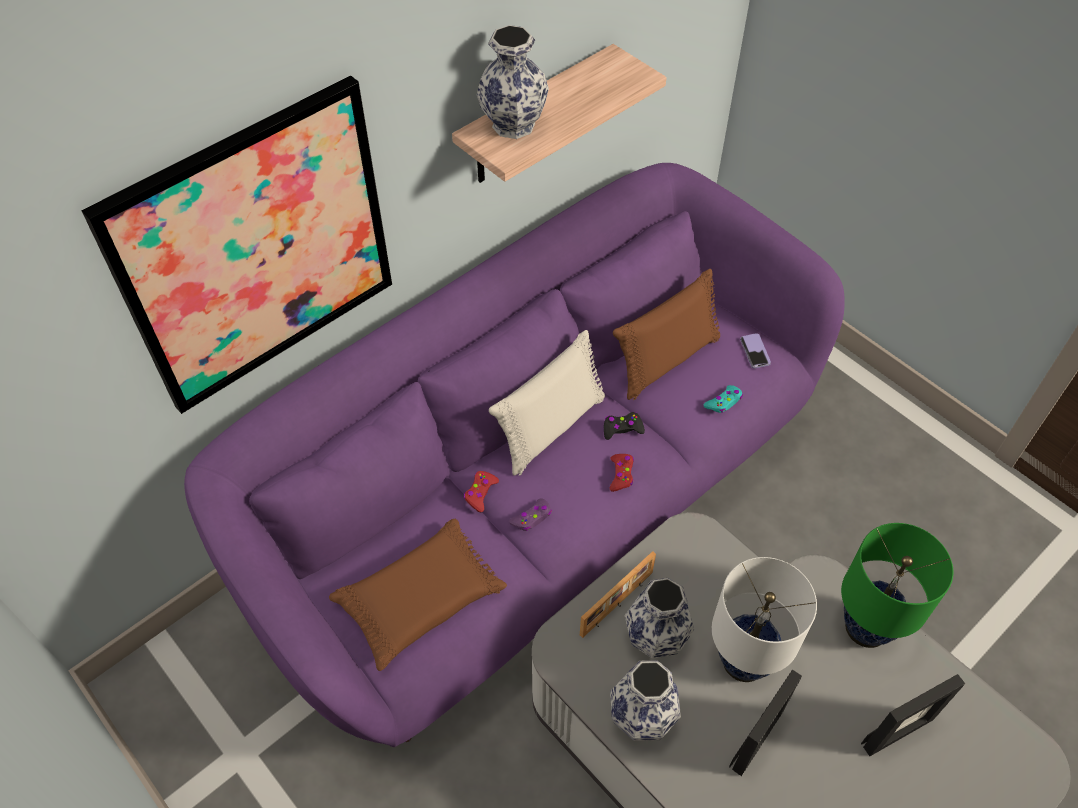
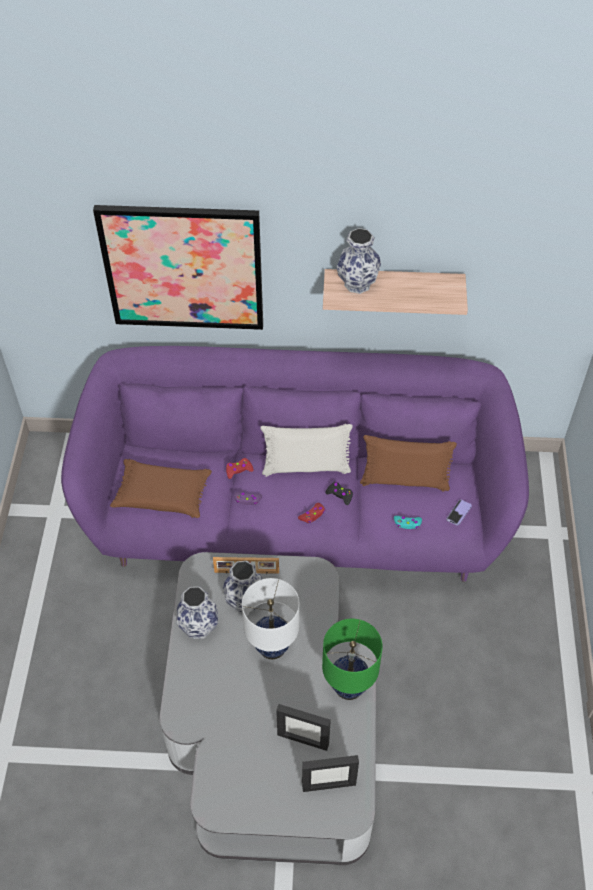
camera: 45 degrees right, 0 degrees up
(756, 739) = (236, 680): picture frame -> picture frame (328, 784)

